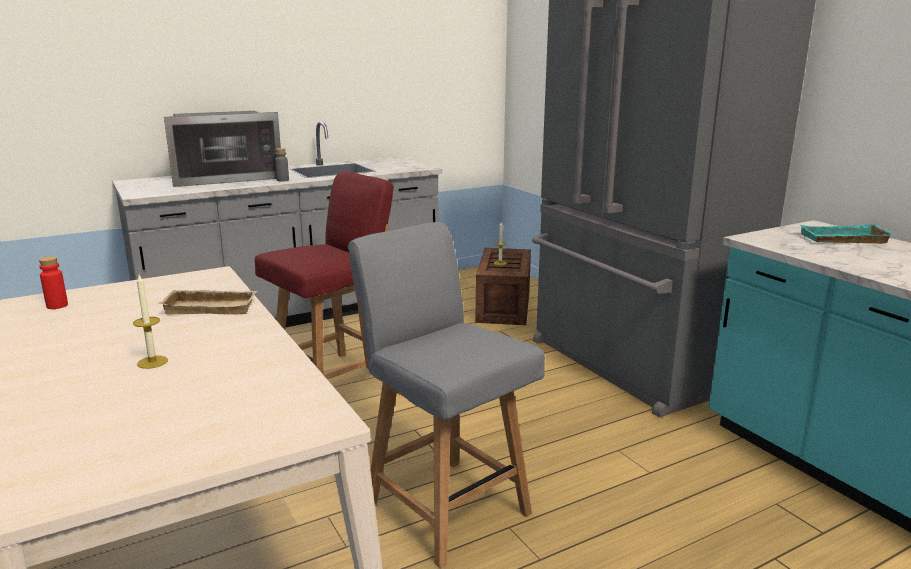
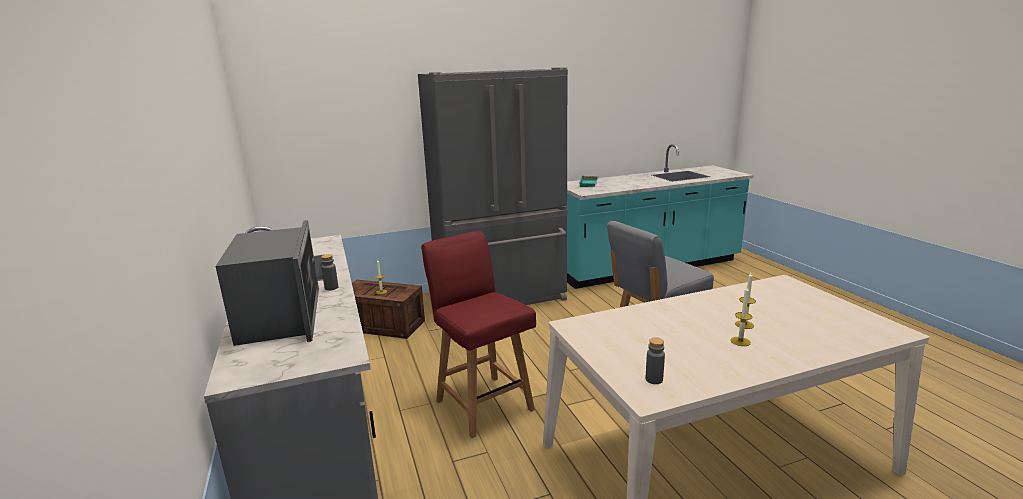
camera: 80 degrees left, 0 degrees up
(57, 306) = (654, 379): red bottle -> grey bottle
(103, 354) = (740, 341): none -> candle
(212, 307) = (647, 317): beige tray -> none

